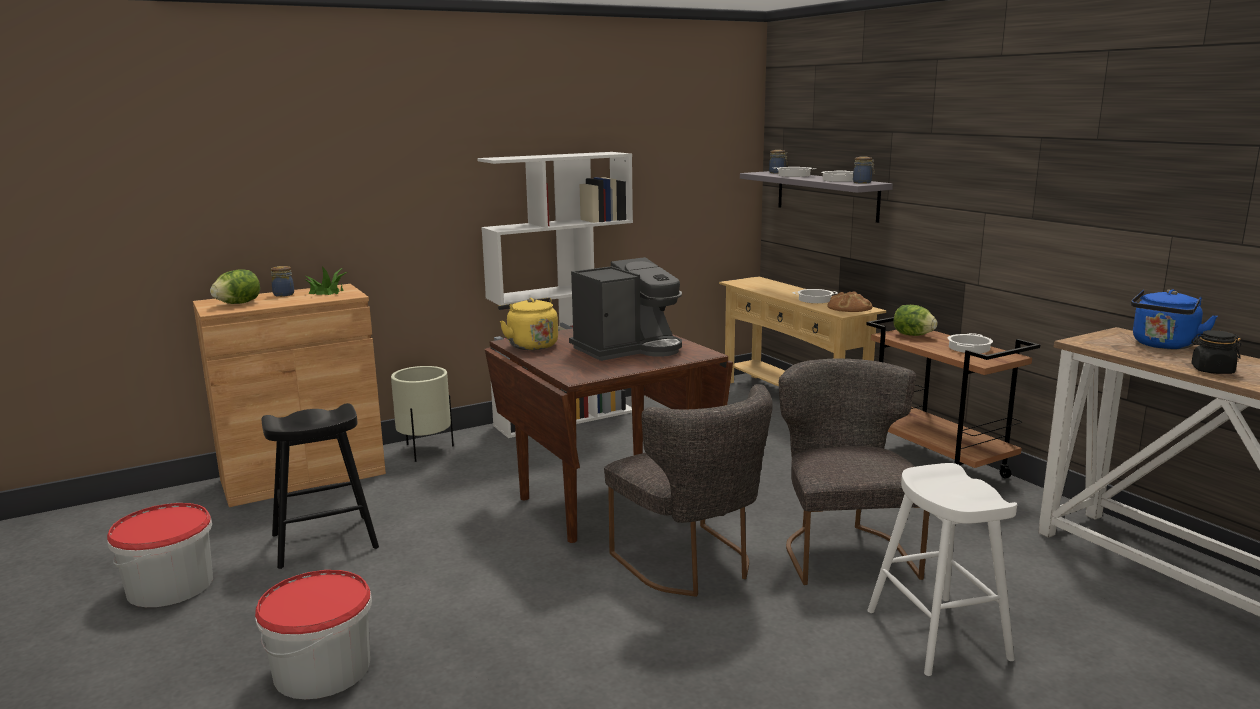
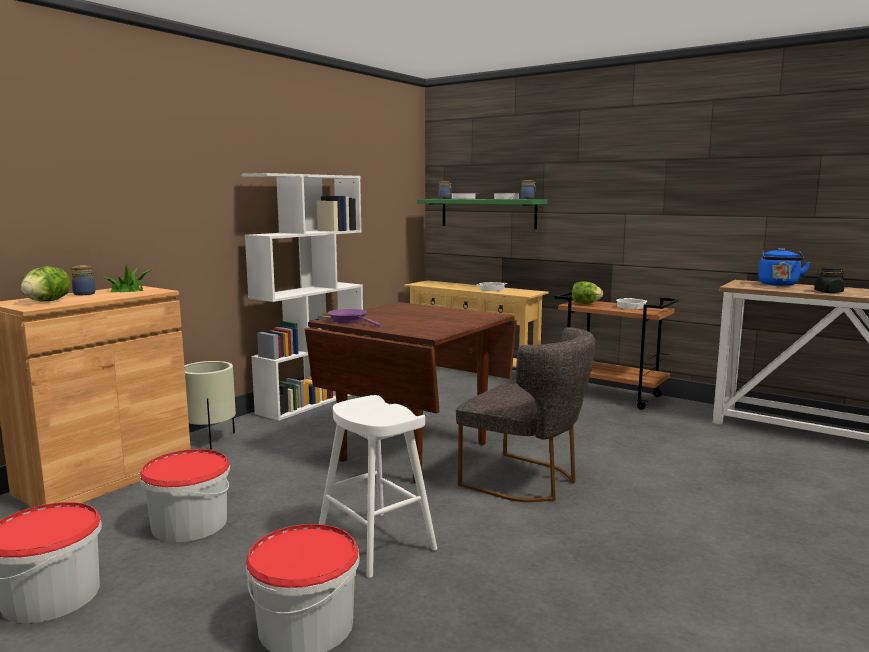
camera: 25 degrees left, 5 degrees down
(325, 541) = (189, 524): black stool -> bucket
(530, 345) = (350, 321): yellow kettle -> purple frying pan
(628, 349) = (434, 317): coffee machine -> none
(826, 195) = (488, 213): grey shelf -> green shelf
(844, 550) = (615, 453): grey chair -> none
(849, 307) = (522, 291): bread -> none
(937, 635) = (730, 490): white stool -> white stool (376, 543)

